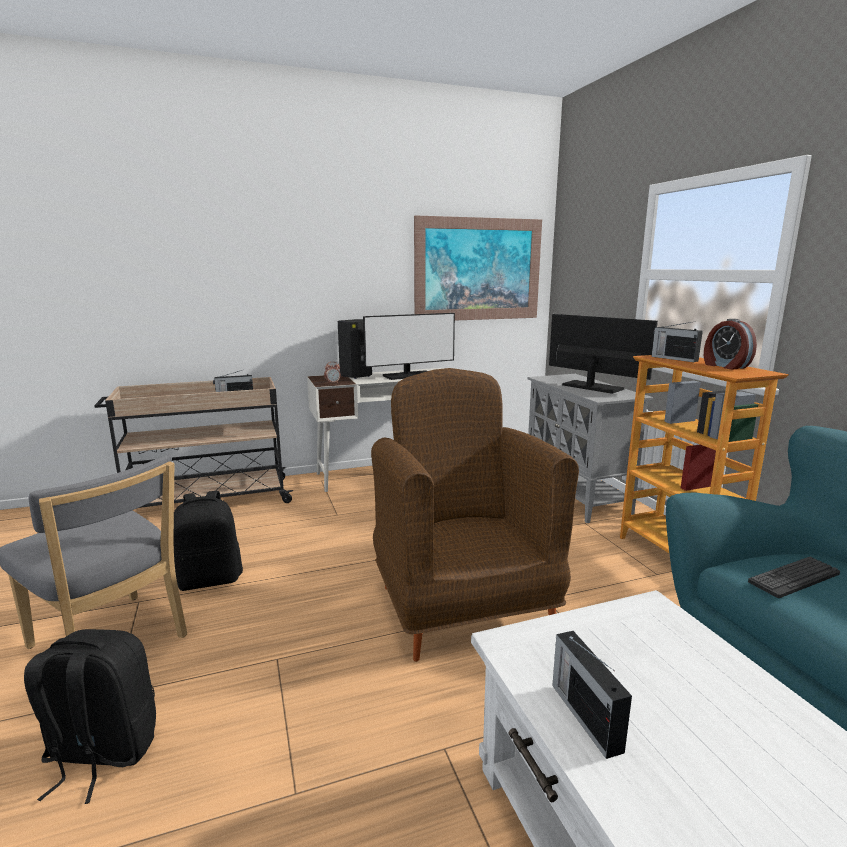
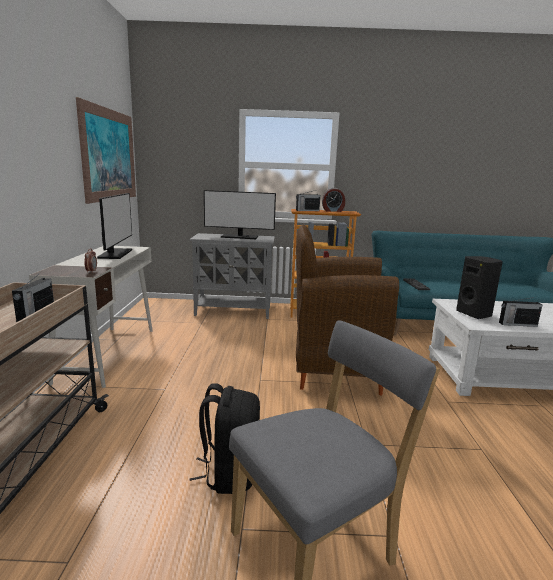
camera: 70 degrees left, 0 degrees up
(101, 754) = (461, 538): black backpack -> none
(357, 376) = (78, 263): black speaker -> black speaker (474, 314)
(592, 387) = (239, 237): monitor -> monitor turned 150 degrees counterclockwise

